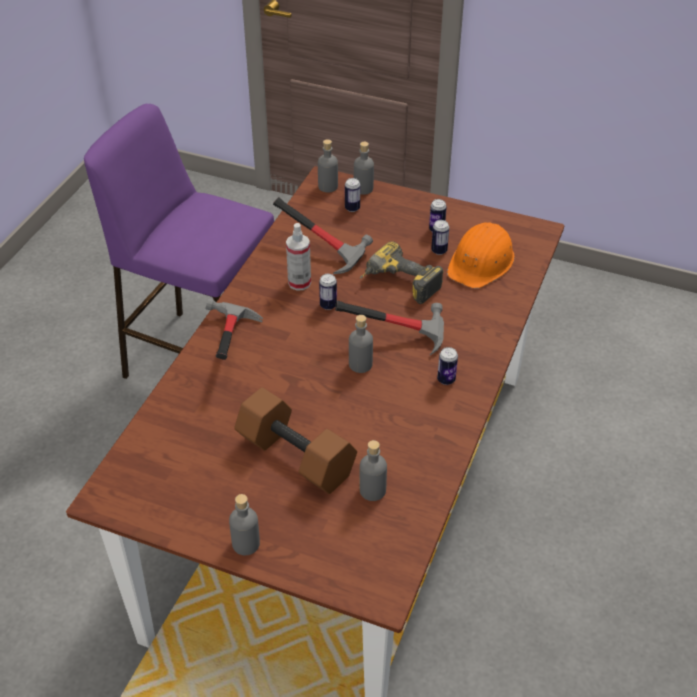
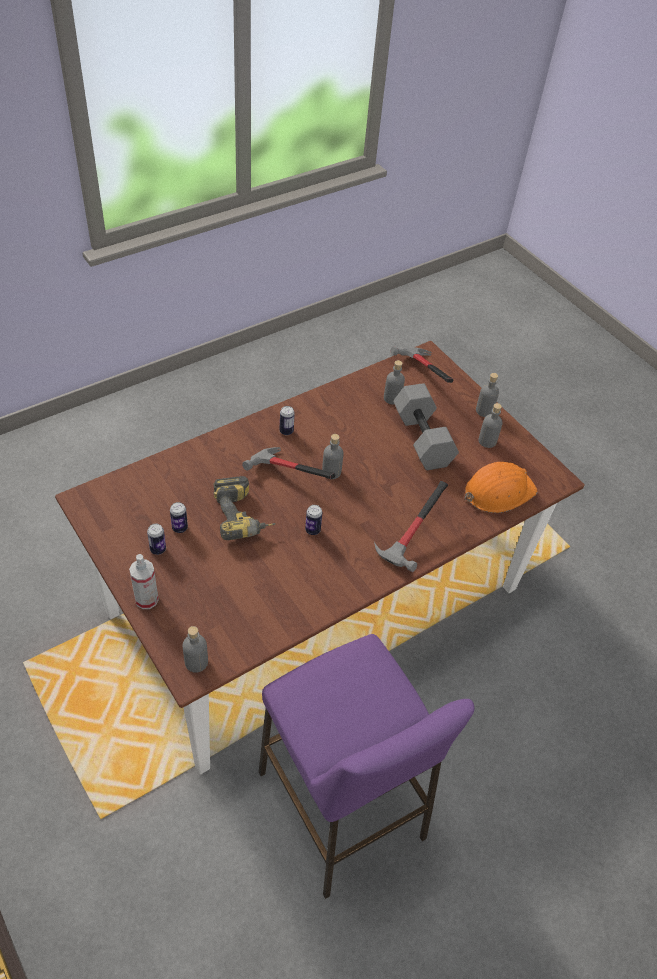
camera: 150 degrees left, 5 degrees up
(293, 457) = (423, 439): brown dumbbell -> grey dumbbell
(299, 283) = (317, 564): spray bottle -> spray bottle (146, 599)
(326, 249) = (266, 586): hammer -> hammer (419, 375)
(352, 208) = (201, 618): can -> none
(363, 188) = (167, 637): grey bottle -> grey bottle (487, 441)
(481, 262) = (161, 498): orange hard hat -> orange hard hat (498, 491)

